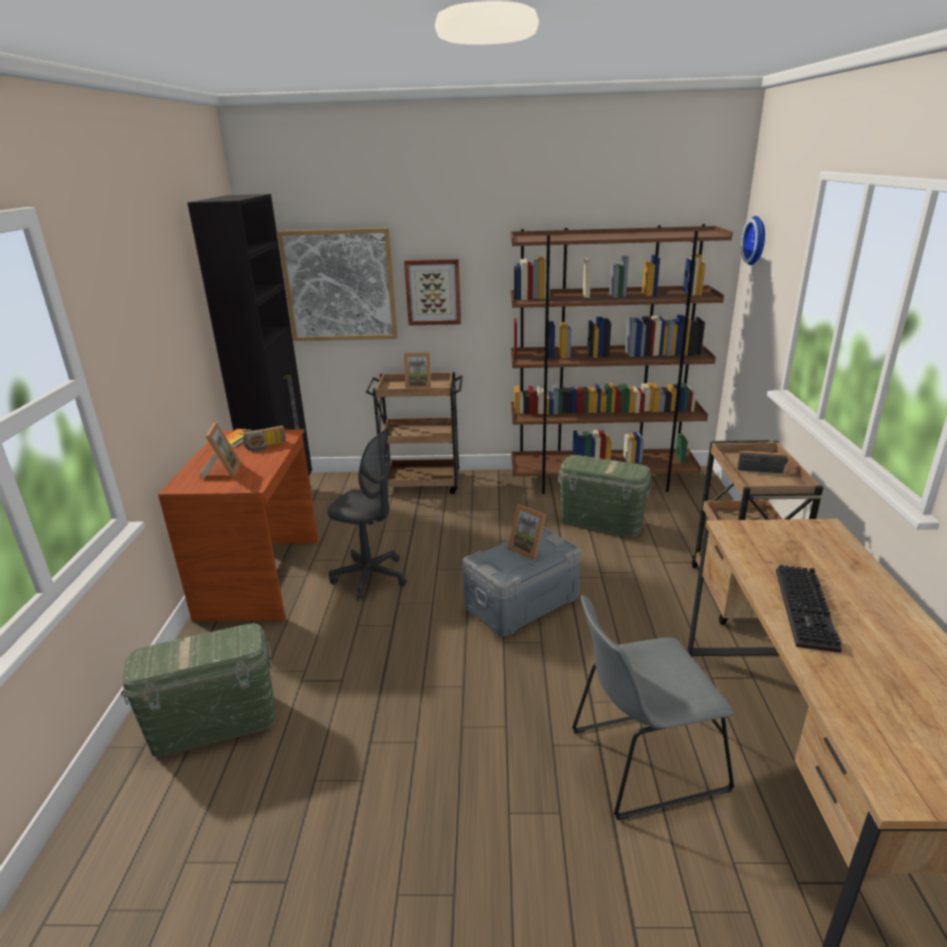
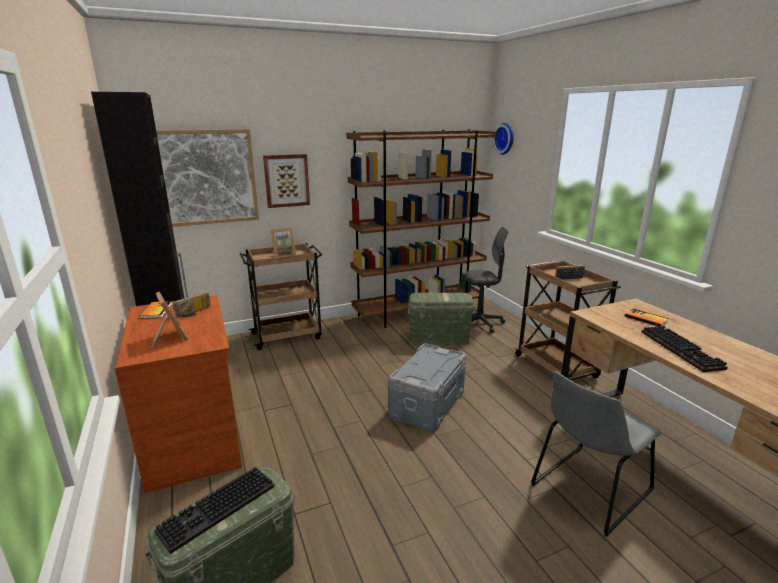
camera: 25 degrees left, 5 degrees down
(189, 651) = (217, 511): none -> keyboard
(370, 577) = (295, 413): grey office chair -> grey office chair (480, 323)
(529, 549) = (430, 361): picture frame -> none
(811, 553) = (646, 319): none -> book

